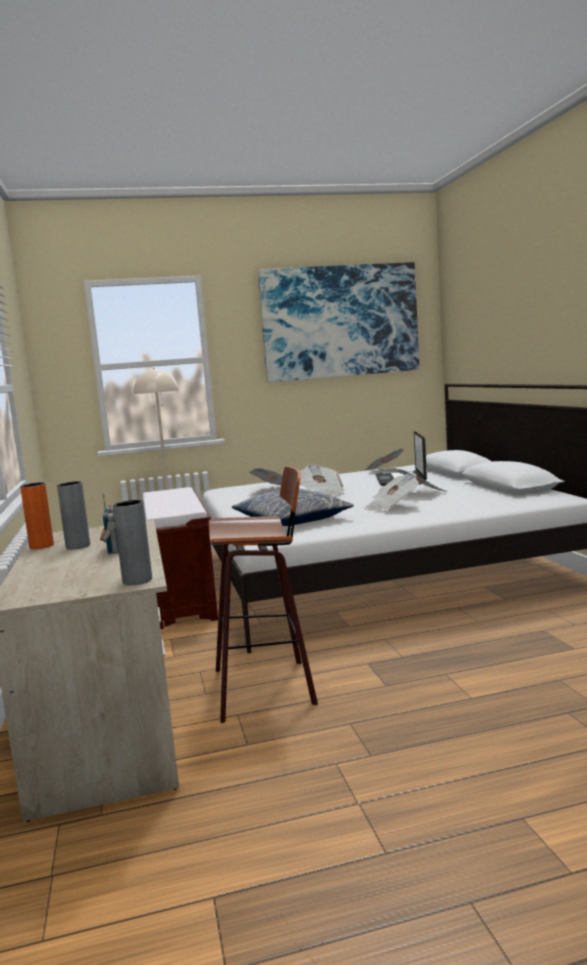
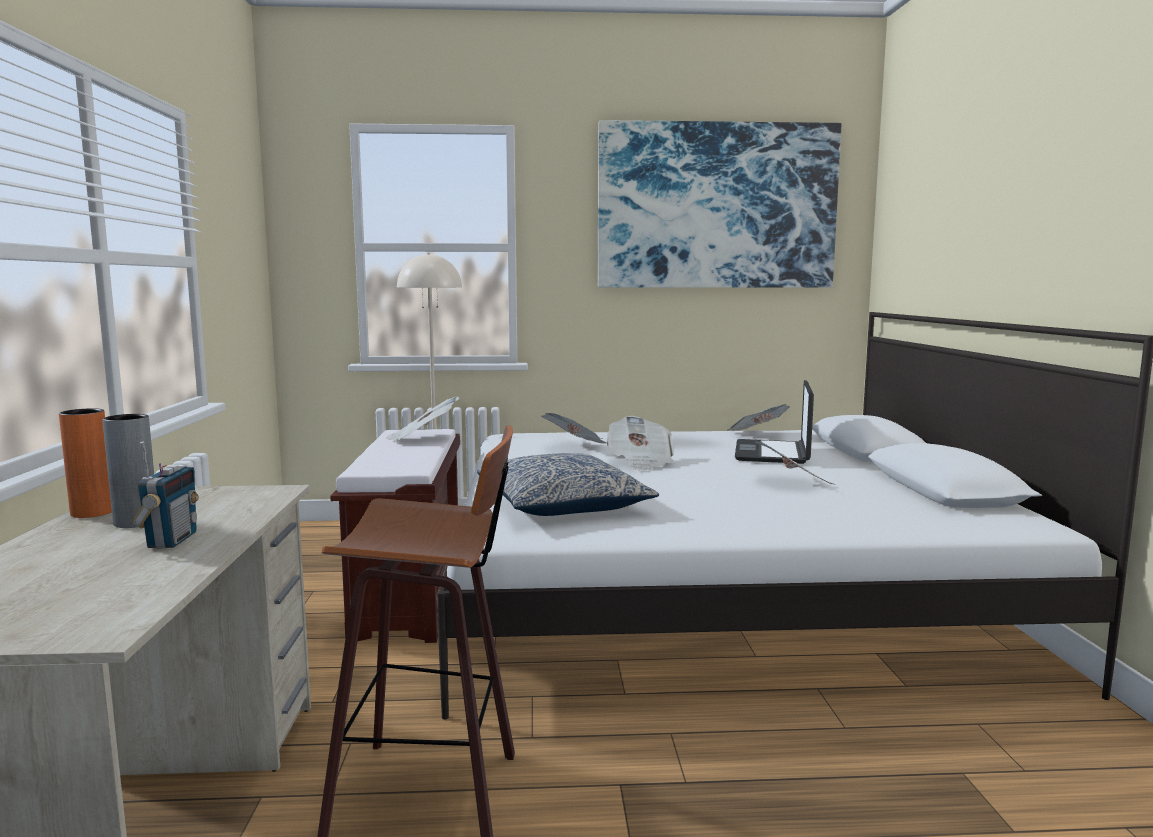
camera: 10 degrees right, 0 degrees up
(137, 580) = (98, 626): grey vase -> none
(392, 507) = (731, 502): newspaper -> newspaper (422, 439)

